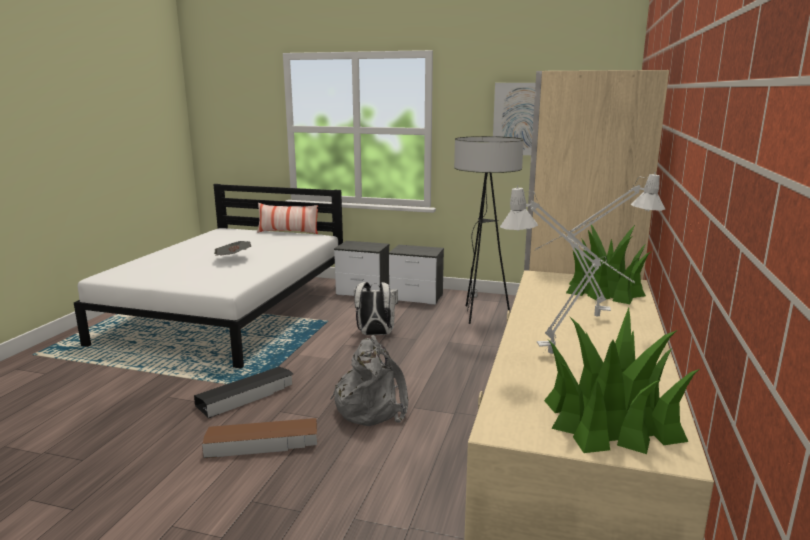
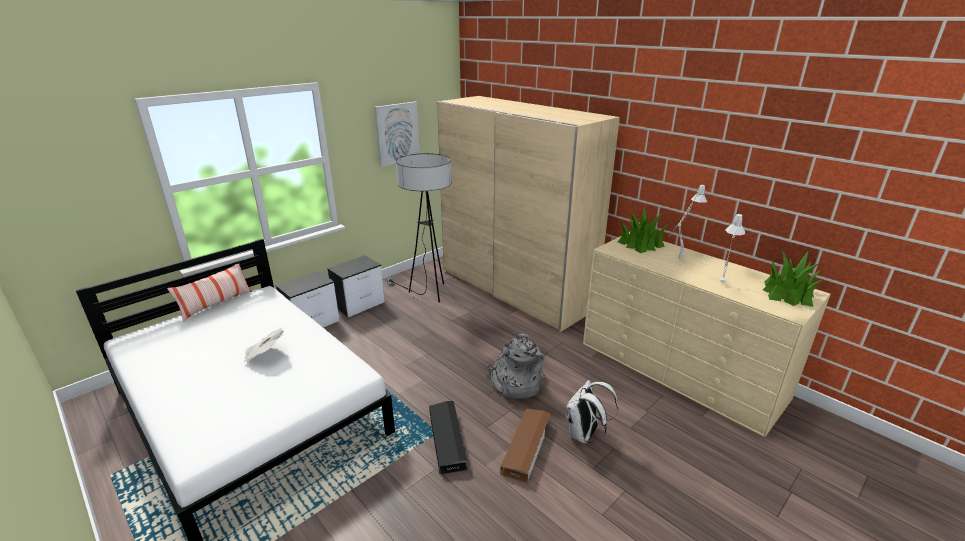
camera: 60 degrees left, 10 degrees up
(375, 334) = (404, 345): white backpack -> white backpack (584, 435)

